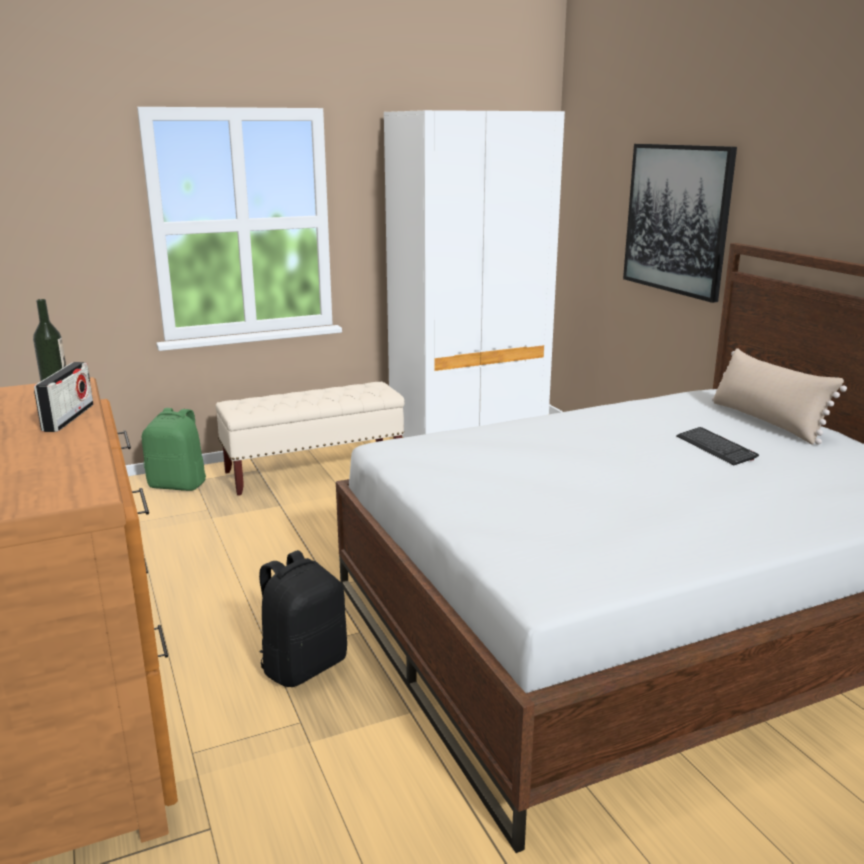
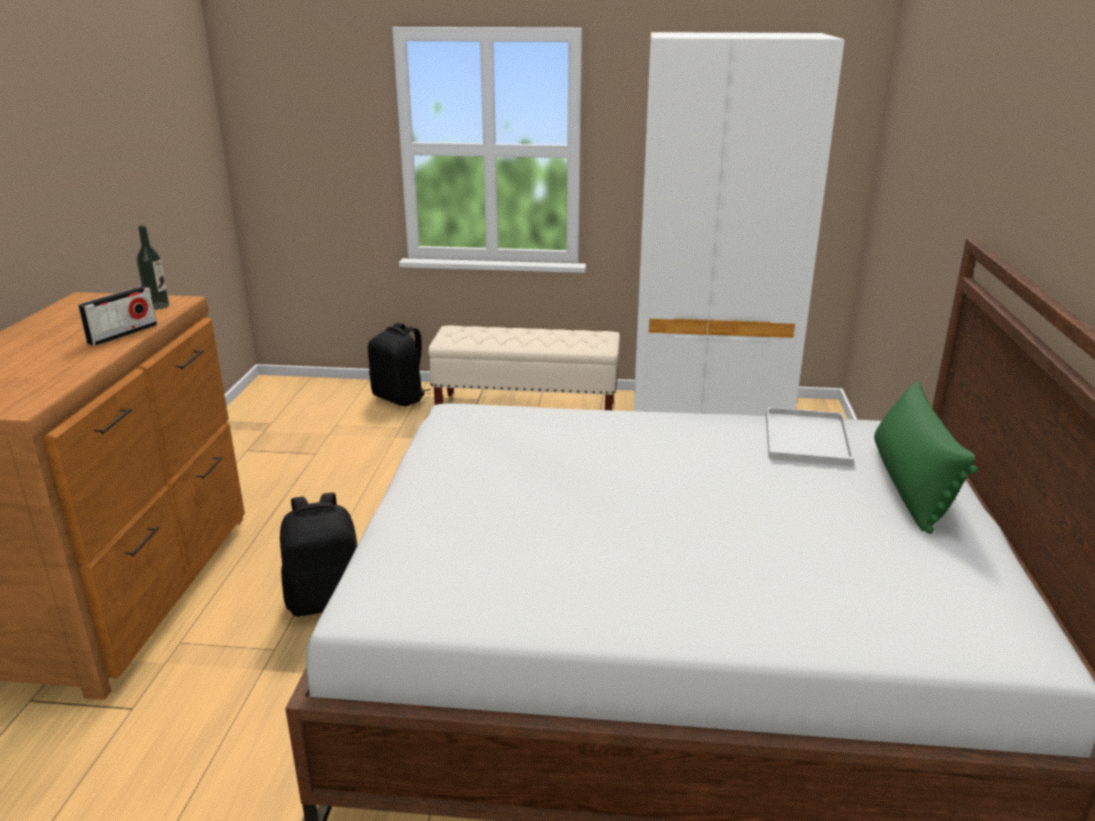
camera: 30 degrees right, 5 degrees up
(178, 485) = (400, 398): green backpack -> black backpack
(670, 410) = (808, 439): none -> white tray
(677, 219) = (946, 193): picture -> none
(716, 448) = (786, 502): keyboard -> none
(766, 421) = (910, 485): beige pillow -> green pillow

